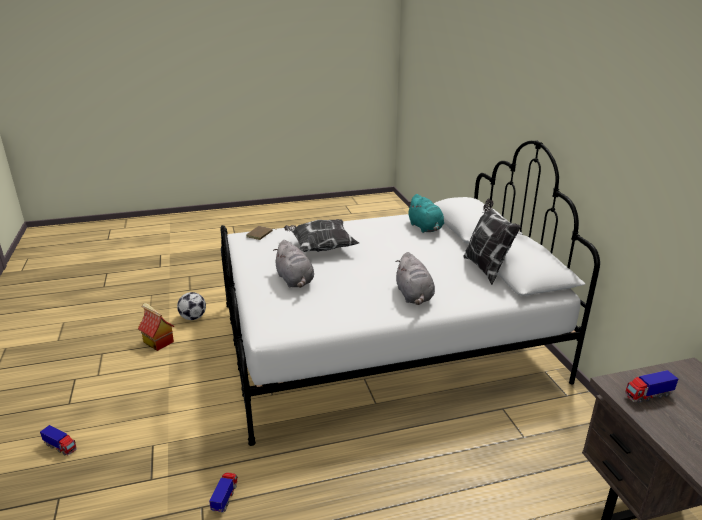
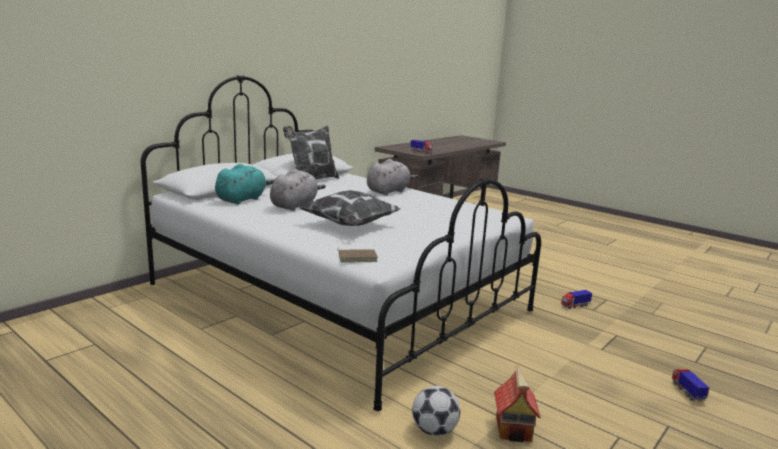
camera: 125 degrees left, 10 degrees down
(295, 281) = (431, 222): grey plush toy -> grey plush toy (295, 205)

